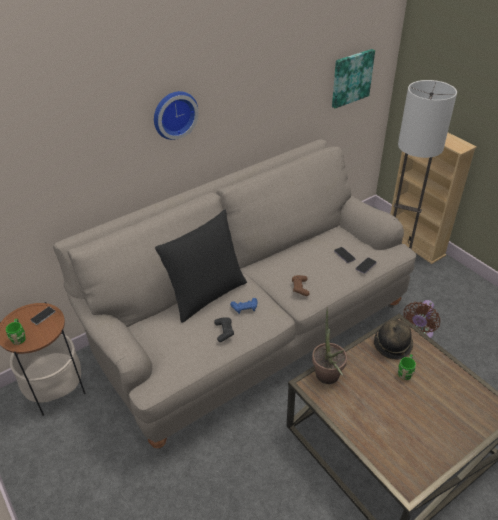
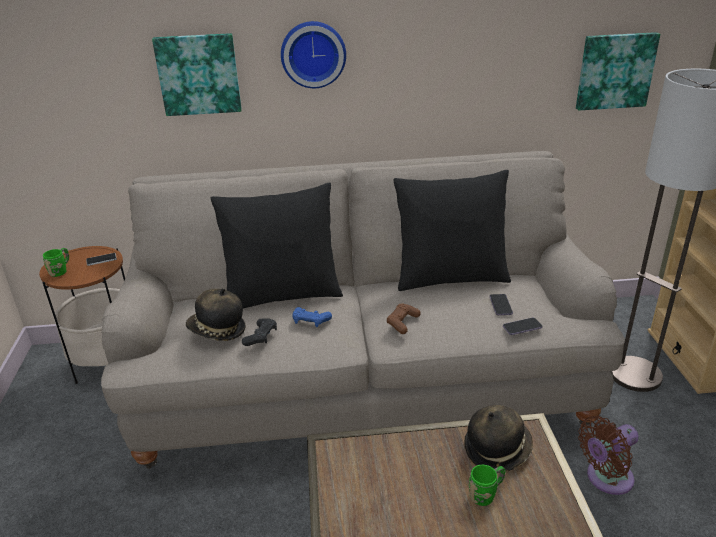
camera: 30 degrees right, 10 degrees down
(93, 150) = (199, 74): none -> picture
(191, 339) = (217, 331): none -> hat
(300, 244) = (450, 276): none -> black pillow
(328, 379) = (361, 454): potted plant -> none

